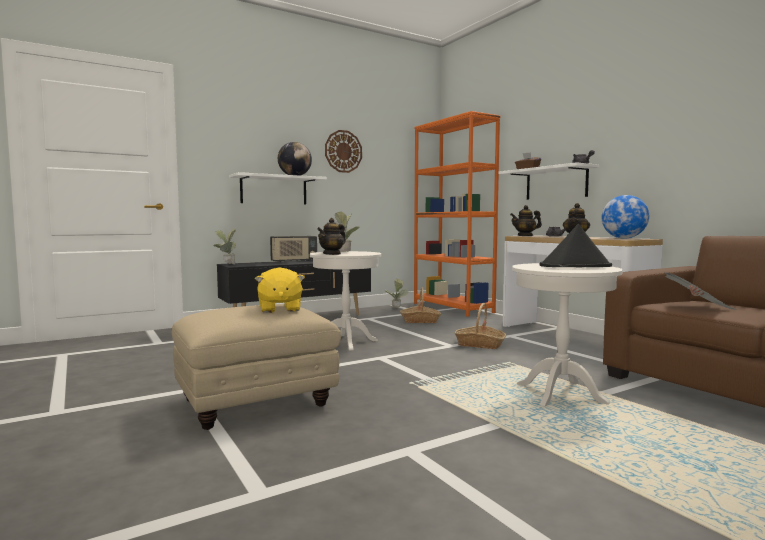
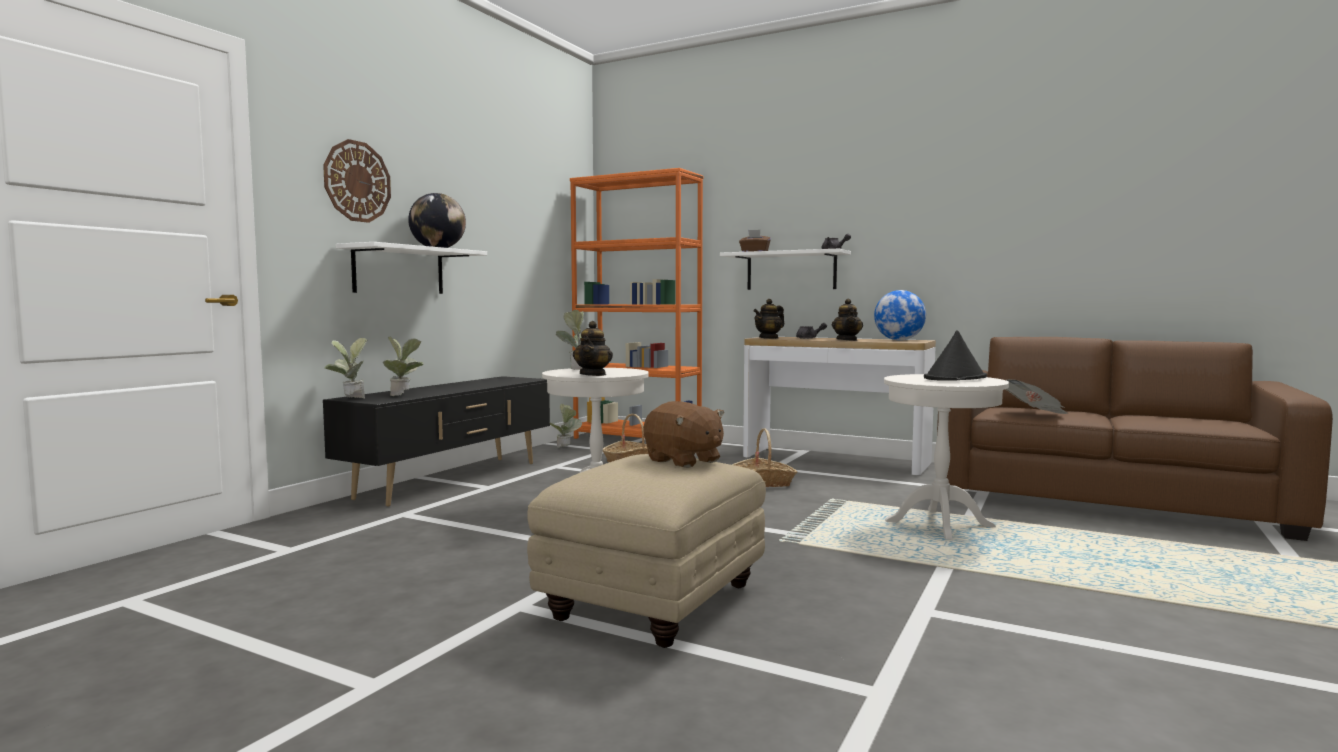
camera: 30 degrees left, 0 degrees up
(259, 264) = (404, 395): none -> potted plant
(279, 309) = (683, 461): yellow plush toy -> brown plush toy
(294, 261) = (439, 387): radio -> none
(343, 151) = (486, 210): wall clock -> wall clock (357, 181)

